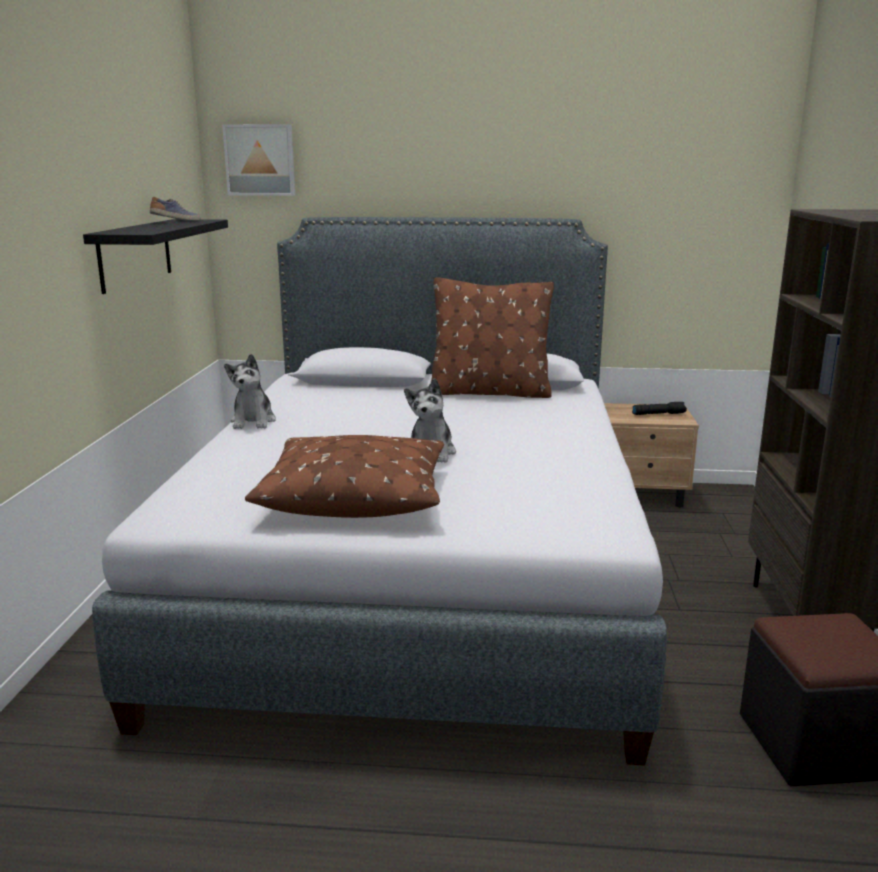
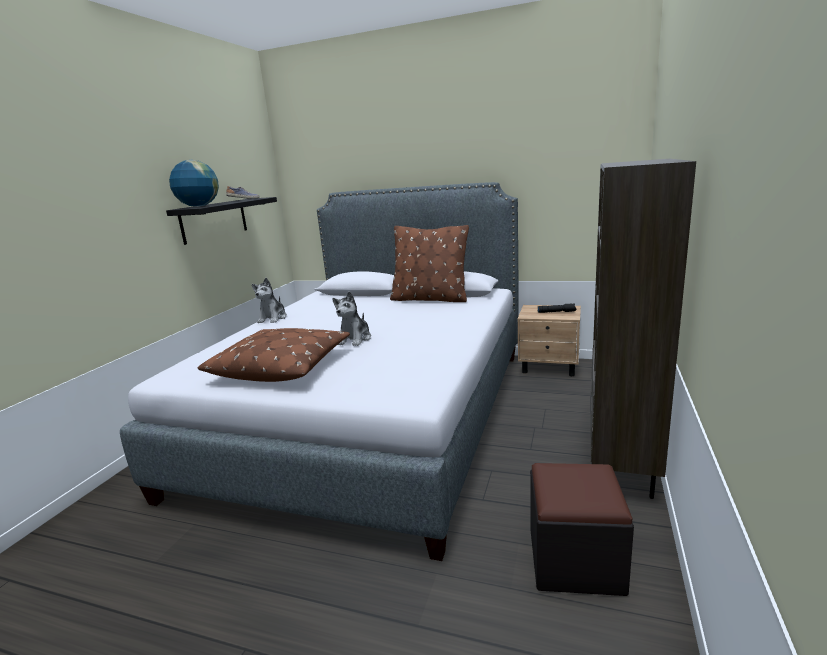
camera: 15 degrees right, 0 degrees up
(135, 230) = (199, 206): none -> globe
(260, 160) = (306, 159): picture -> none

